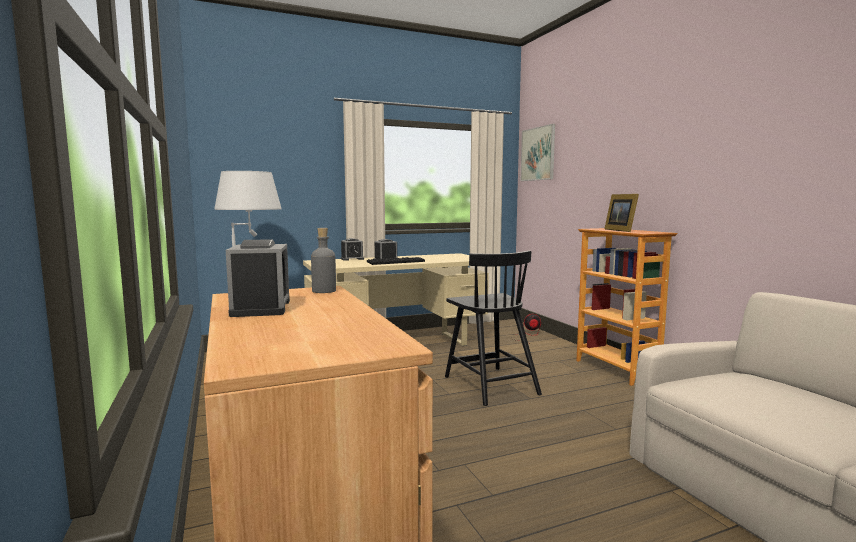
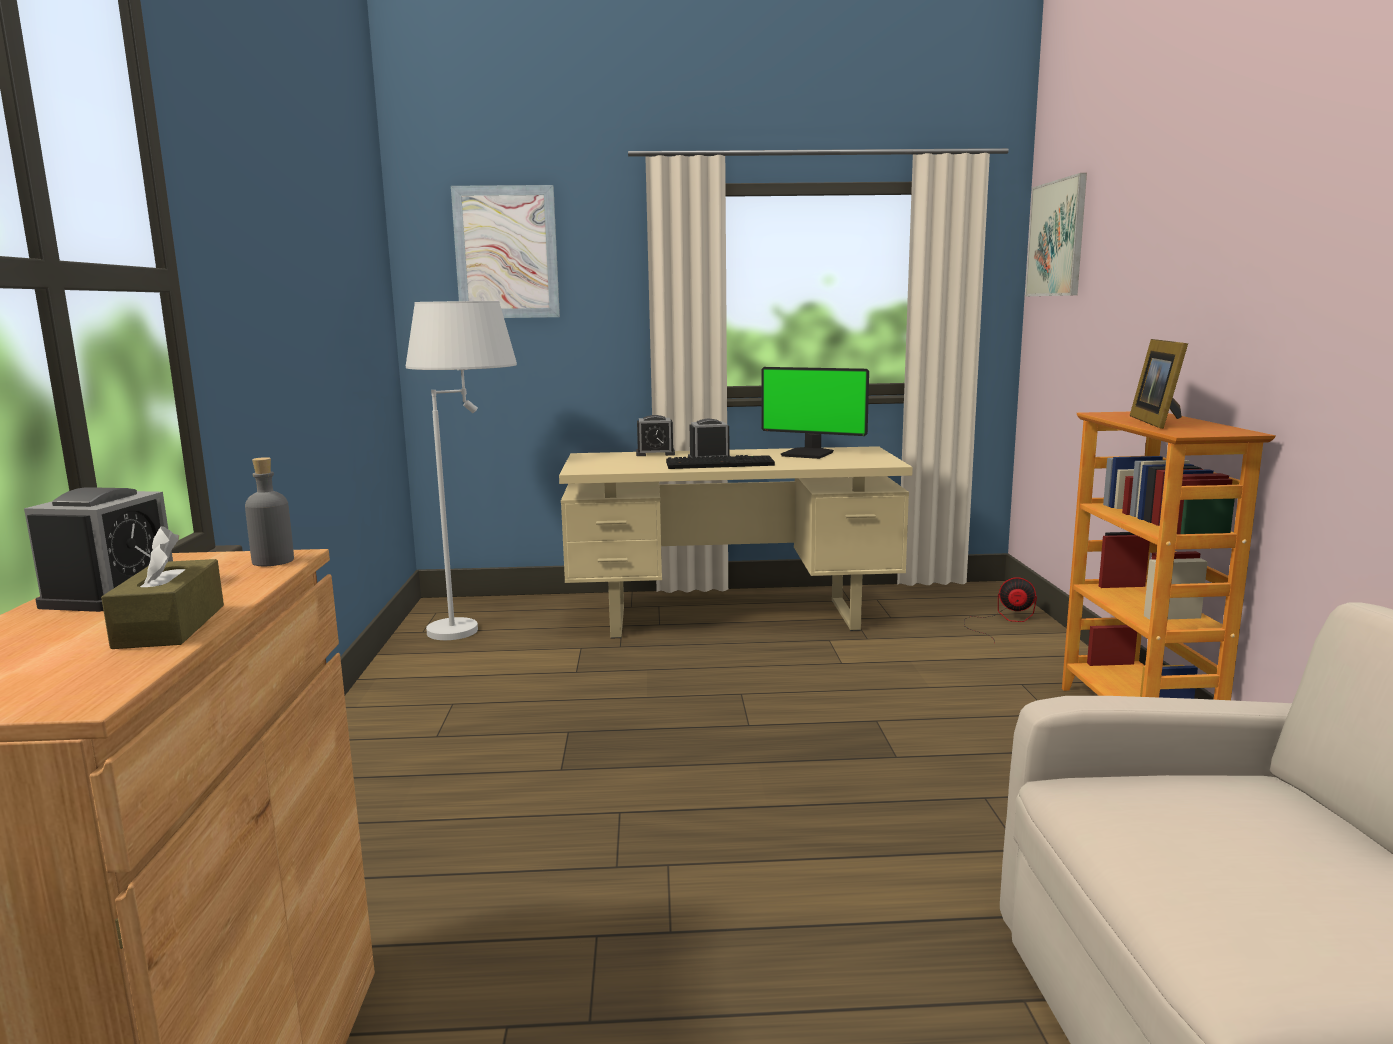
camera: 20 degrees right, 5 degrees up
(262, 148) = (506, 252): none -> picture
(348, 316) = (170, 626): none -> brown tissue box
(433, 257) = (809, 454): none -> monitor
(490, 385) = (839, 717): black chair -> none

